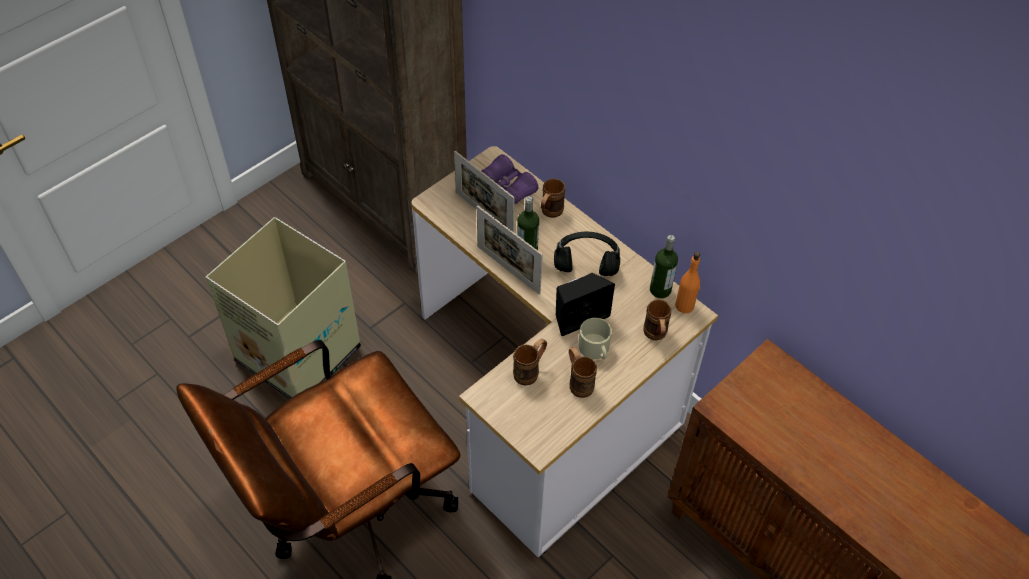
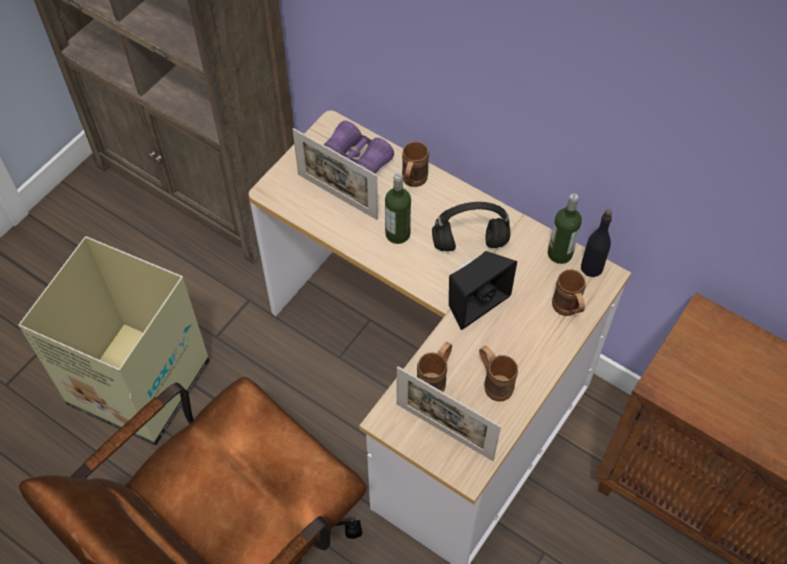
camera: 10 degrees left, 5 degrees up
(508, 270) = (381, 259): picture frame -> picture frame (444, 431)
(595, 349) = (504, 339): beige mug -> none
(685, 305) = (592, 267): orange bottle -> black bottle

